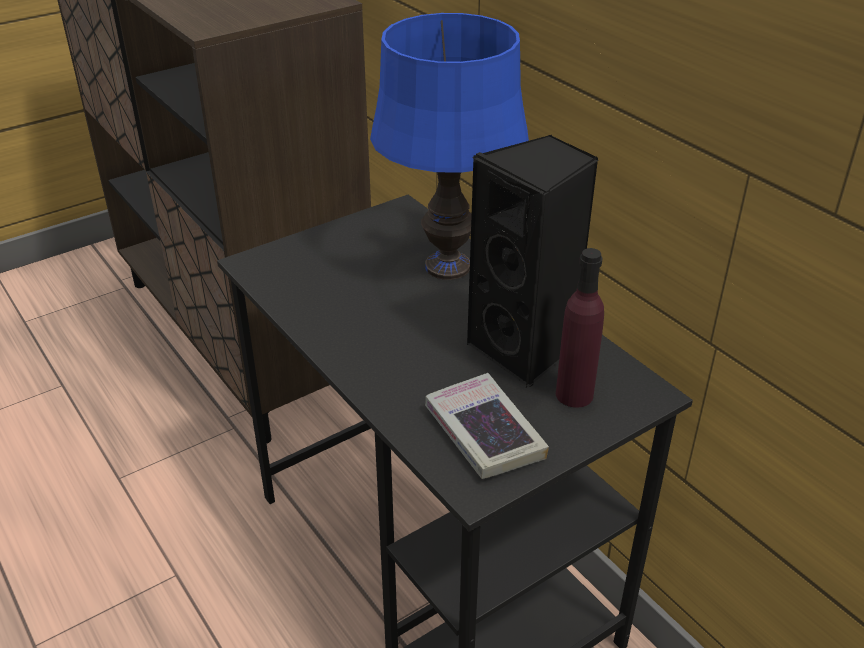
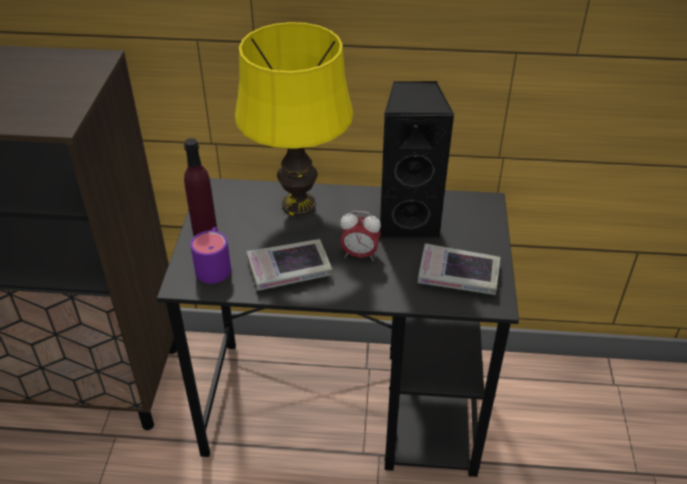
camera: 50 degrees left, 5 degrees up
(296, 266) = (214, 264): none -> purple mug
(343, 311) = (289, 270): none -> book
(424, 344) = (359, 255): none -> alarm clock
(448, 266) = (299, 204): blue table lamp -> yellow table lamp
(574, 394) = (461, 226): purple bottle -> purple bottle (205, 231)

